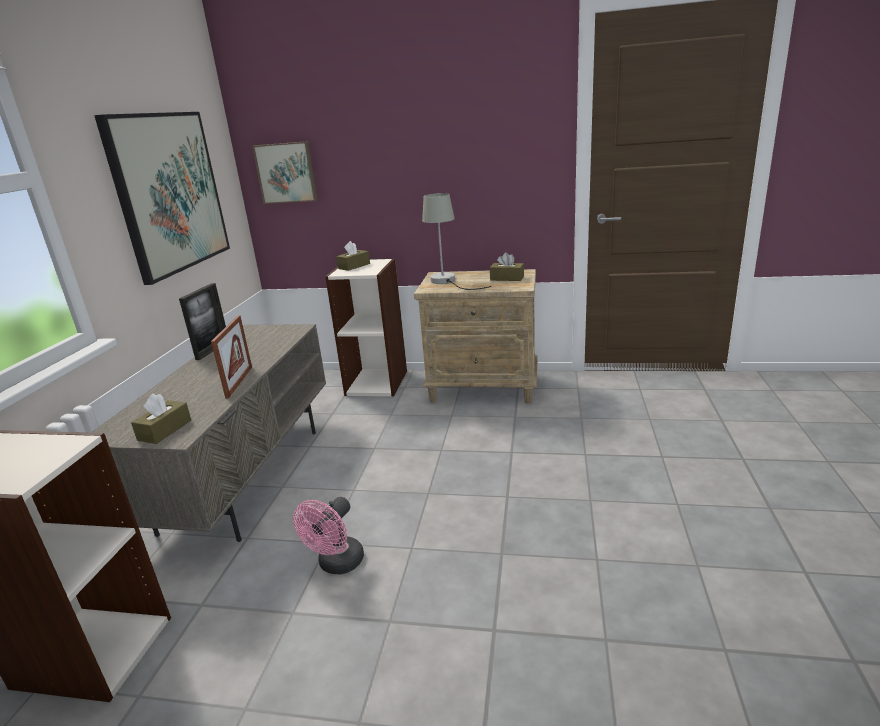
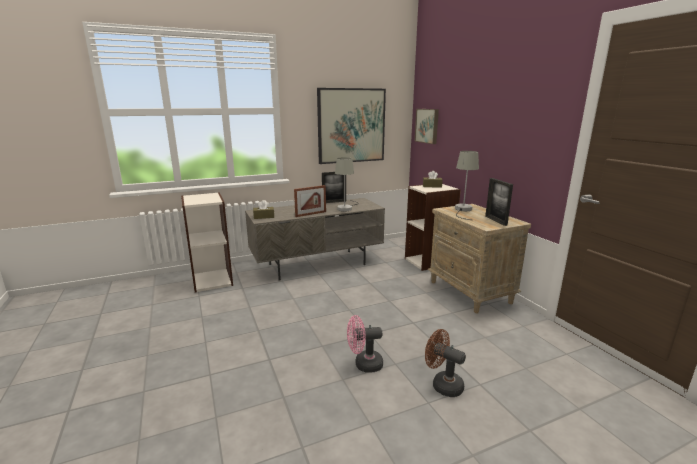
camera: 55 degrees right, 5 degrees down
(264, 348) = (346, 208): none -> grey table lamp
(337, 565) = (281, 305): pink fan -> pink fan (364, 364)
(507, 278) = (495, 220): brown tissue box -> picture frame
(650, 480) = (442, 384): none -> brown fan

